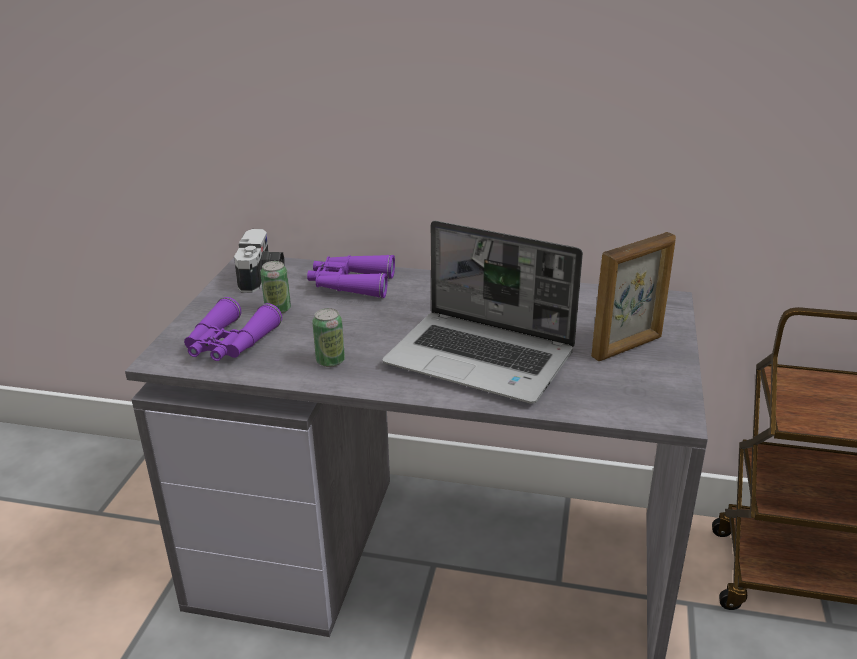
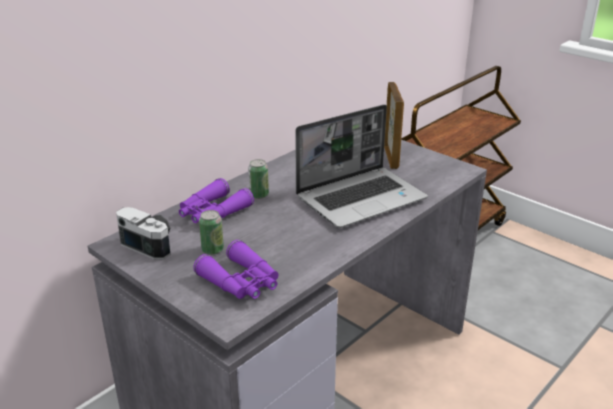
camera: 60 degrees left, 0 degrees up
(330, 361) = (311, 248): can -> can (259, 195)

